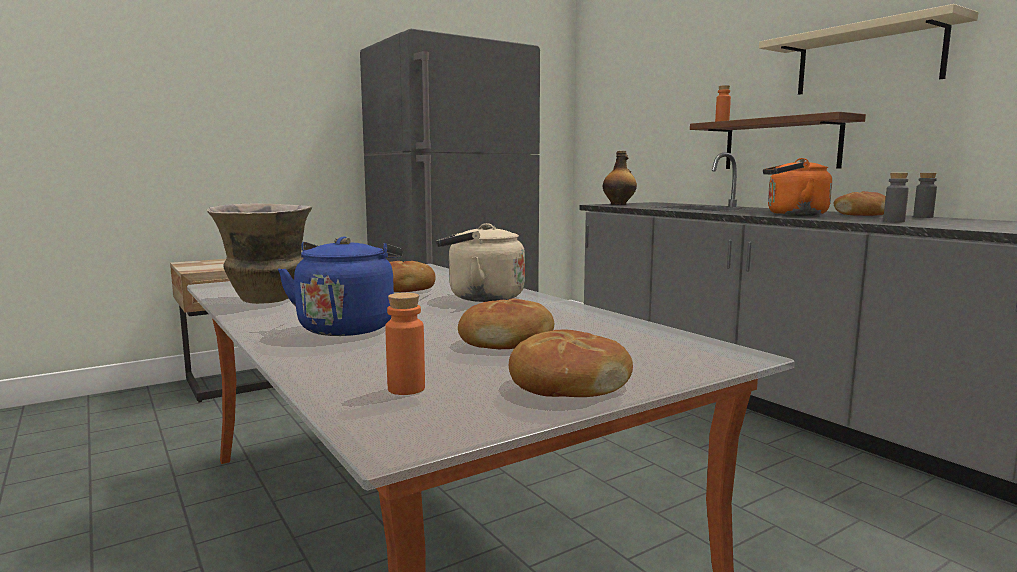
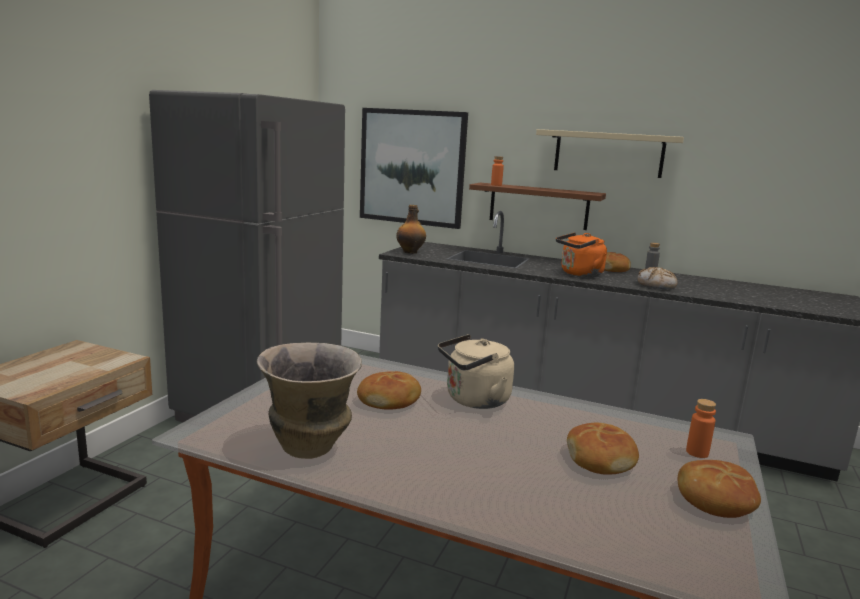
camera: 35 degrees left, 5 degrees up
(348, 327) = (468, 473): blue kettle -> none
(406, 389) = (656, 539): orange bottle -> orange bottle (697, 452)
(650, 119) = (412, 167): none -> picture
(893, 221) = (656, 285): grey bottle -> bread

